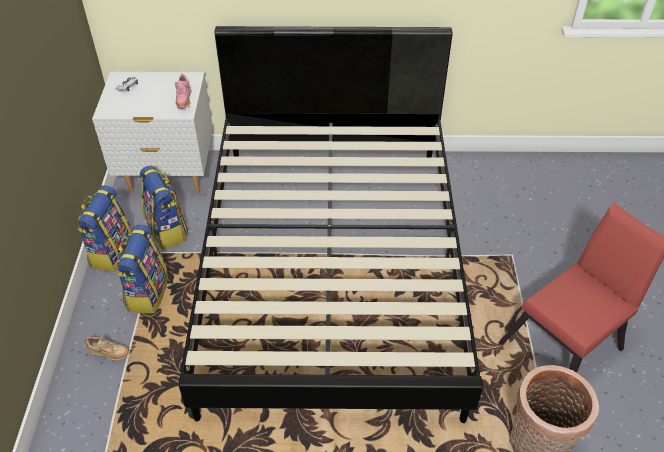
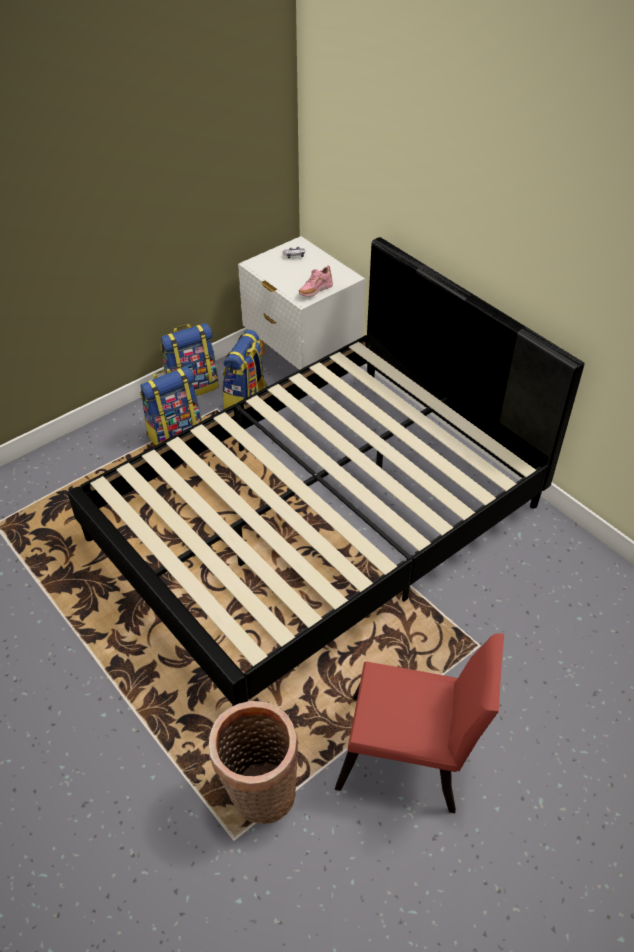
camera: 50 degrees right, 0 degrees up
(109, 354) = (102, 453): beige shoe -> none

